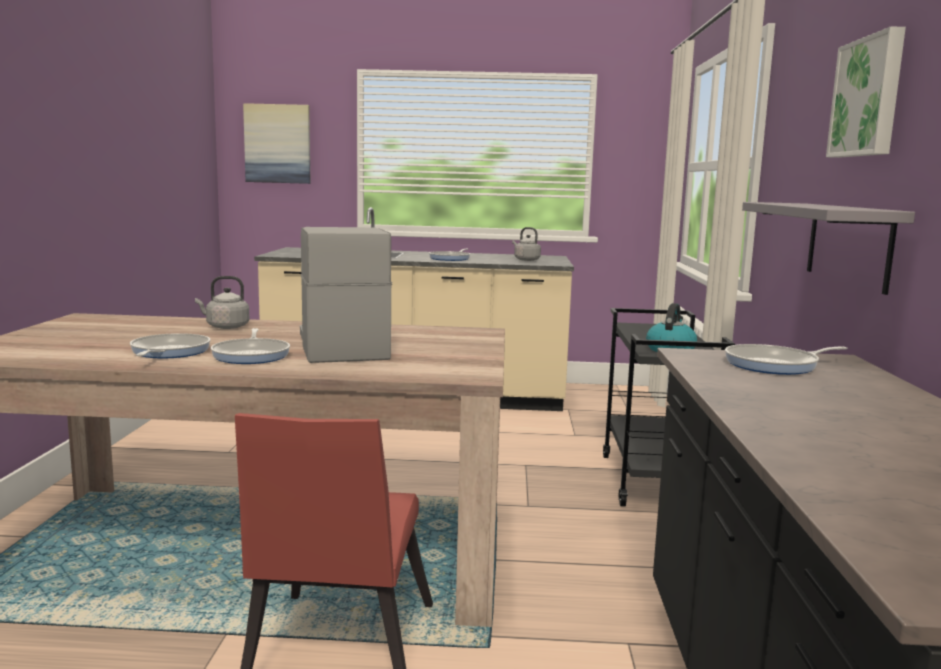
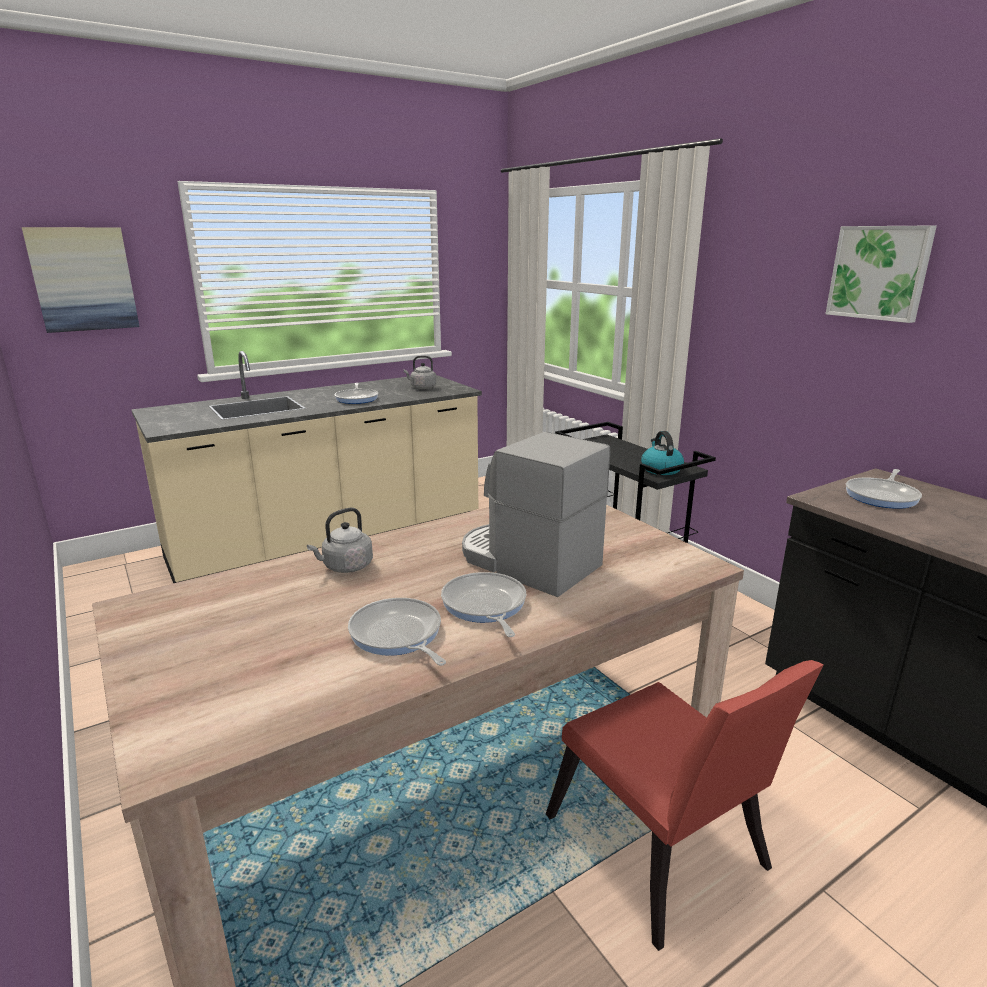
camera: 35 degrees left, 10 degrees up
(252, 355) = (484, 606): frying pan -> frying pan turned 150 degrees counterclockwise
(848, 244) = (852, 384): grey shelf -> none

